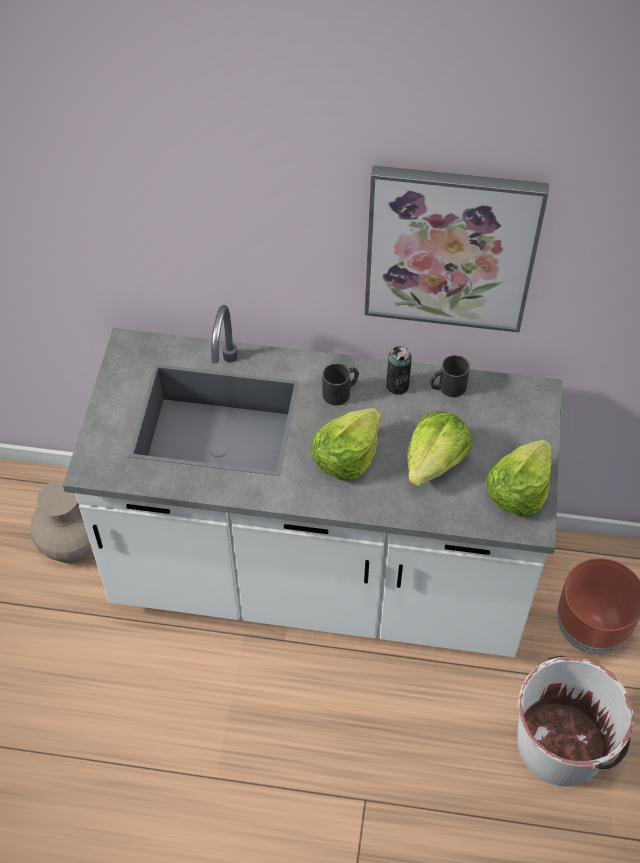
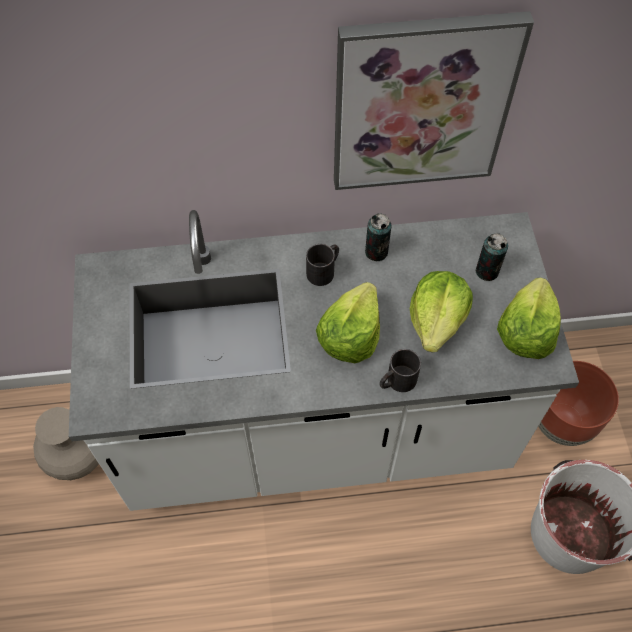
camera: 15 degrees left, 5 degrees up
(447, 387) = (424, 243): black mug -> black mug (396, 381)
(500, 427) = (487, 271): none -> can

